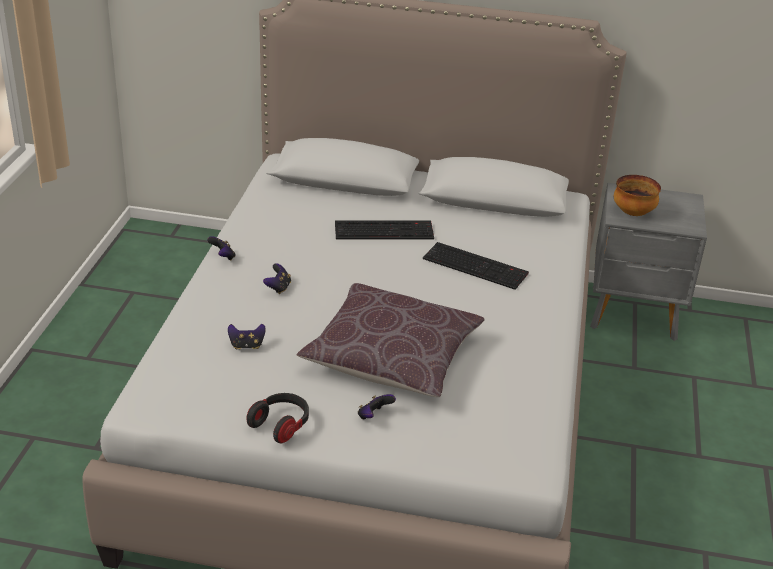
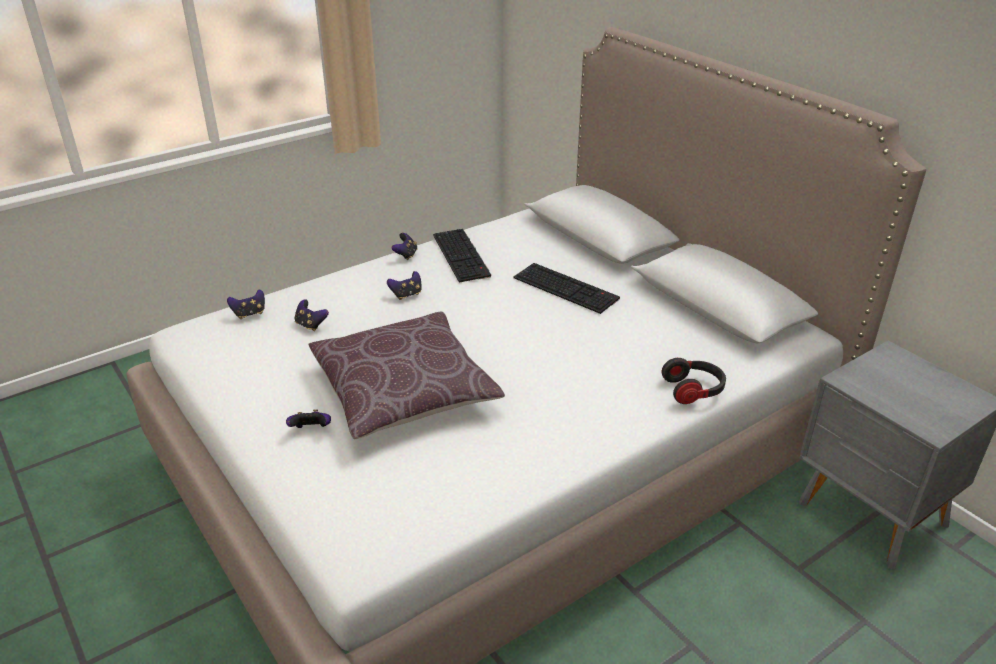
camera: 45 degrees right, 0 degrees up
(177, 363) = (249, 314): none -> game controller
(281, 425) = (238, 396): headphones -> headphones (693, 390)
(477, 266) = (604, 354): keyboard -> keyboard (462, 256)
(633, 213) = (873, 382): bowl -> none

